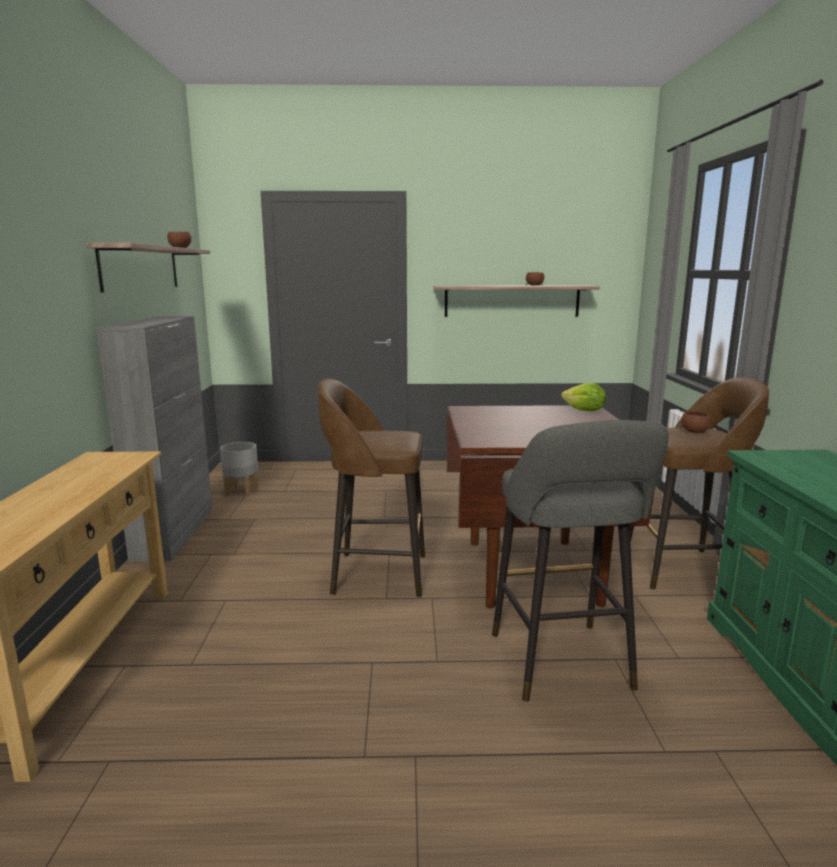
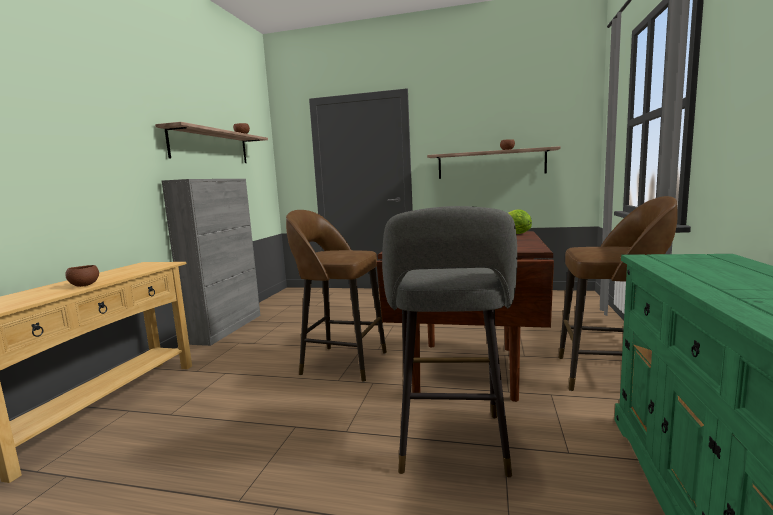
camera: 15 degrees right, 5 degrees down
(242, 491) = (287, 305): grey planter -> none
(694, 432) = (611, 248): brown bowl -> brown bowl (84, 285)

